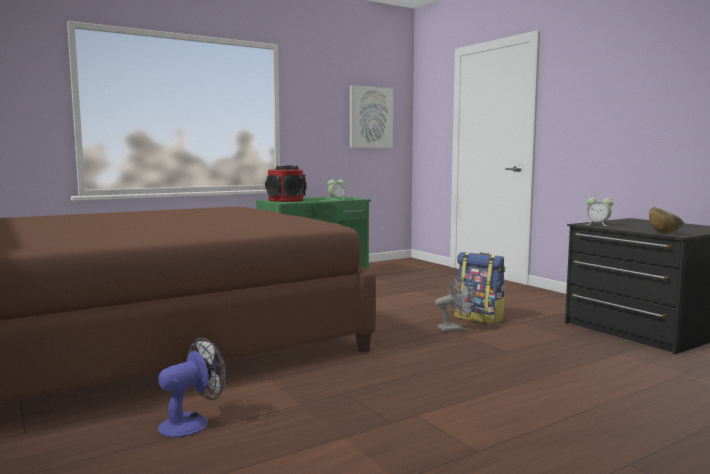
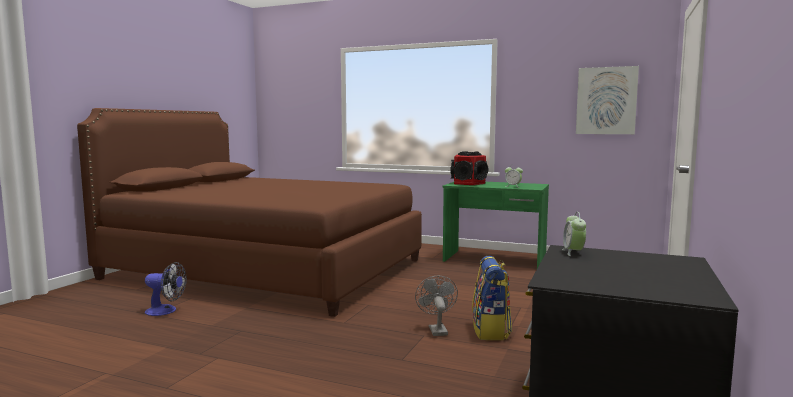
camera: 55 degrees right, 0 degrees up
(455, 329) = (436, 329): grey fan -> grey fan turned 135 degrees counterclockwise
(663, 232) = (558, 276): bowl -> none

